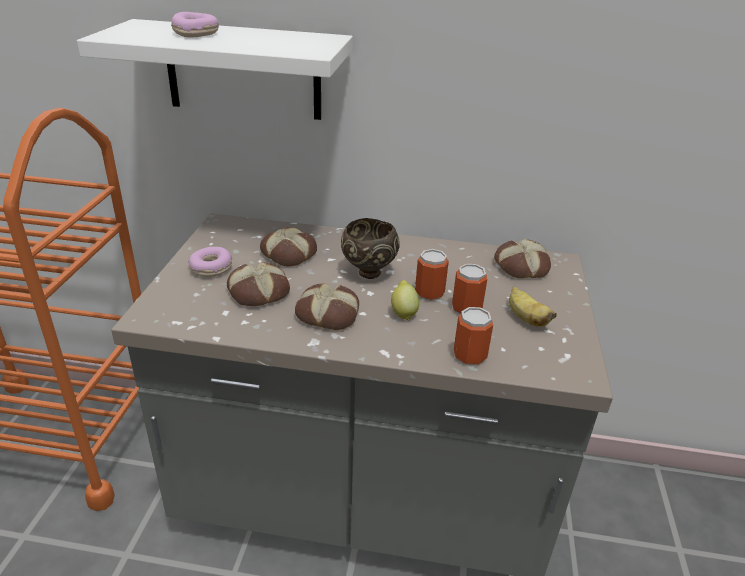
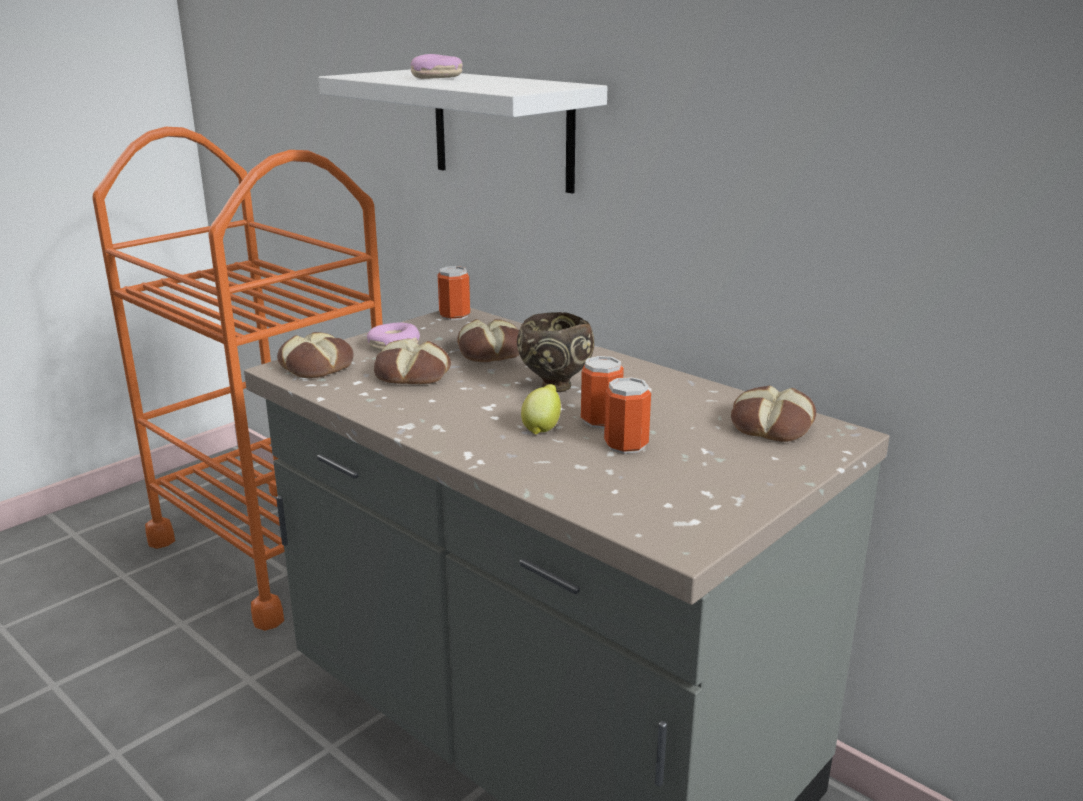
camera: 35 degrees right, 10 degrees down
(328, 313) = (457, 408): bread -> bread (317, 366)
(469, 356) = (561, 485): can -> can (454, 315)
(525, 318) = (693, 473): banana -> none

